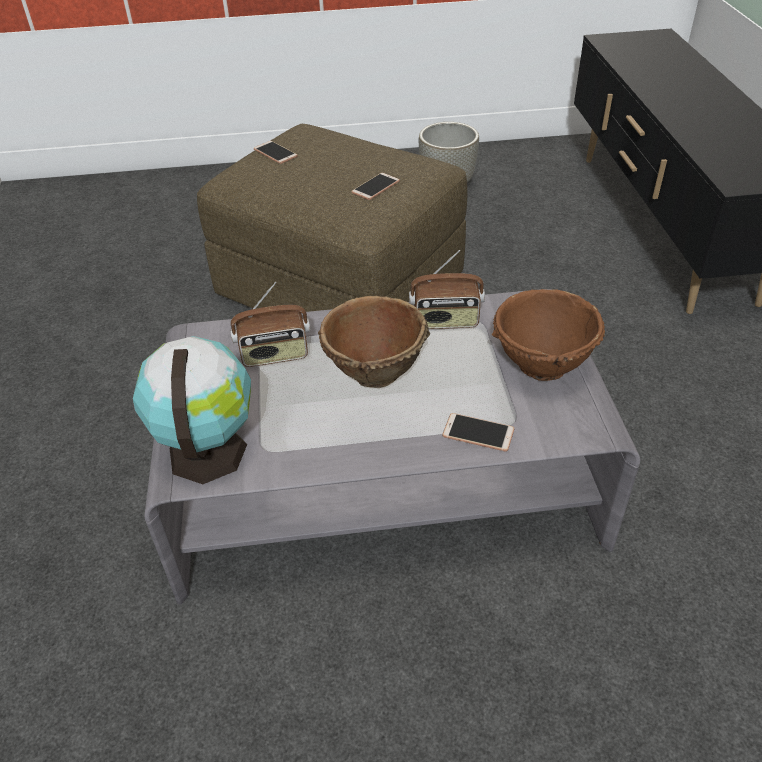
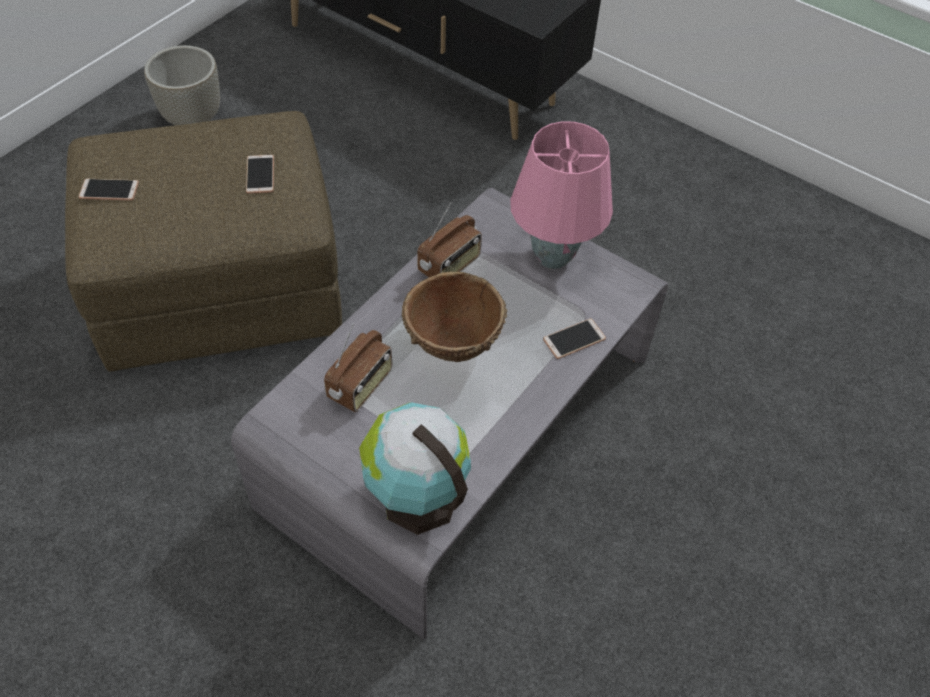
camera: 50 degrees left, 10 degrees up
(541, 365) = (553, 258): brown bowl -> pink table lamp

